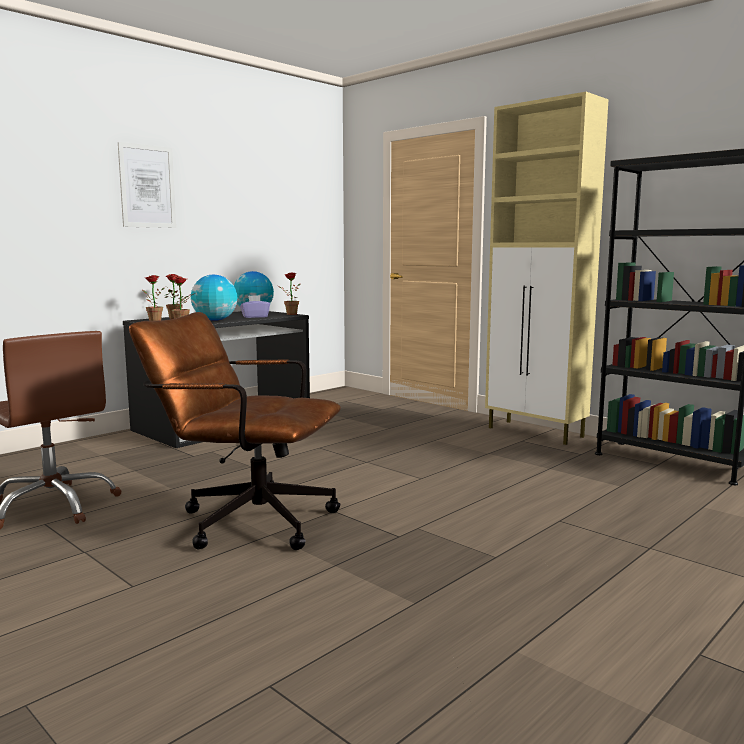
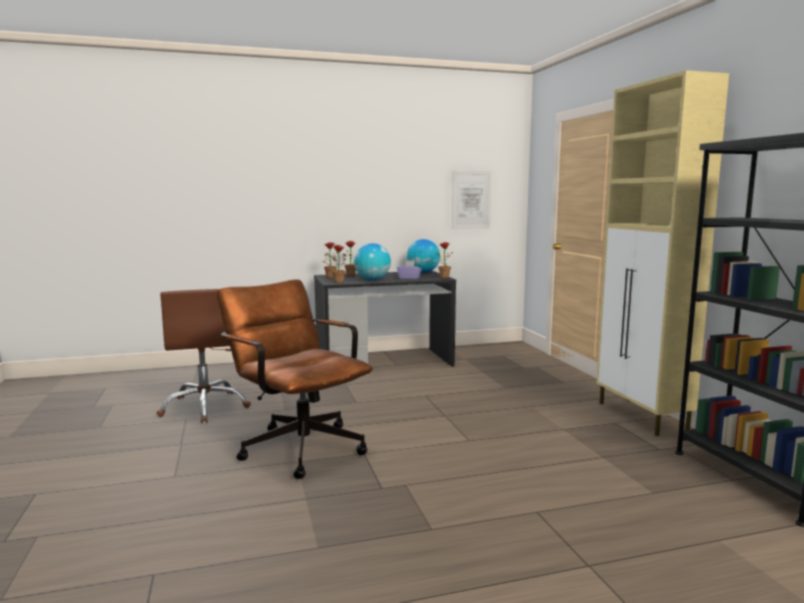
camera: 30 degrees right, 0 degrees up
(147, 186) = (340, 173): picture -> picture (471, 200)

